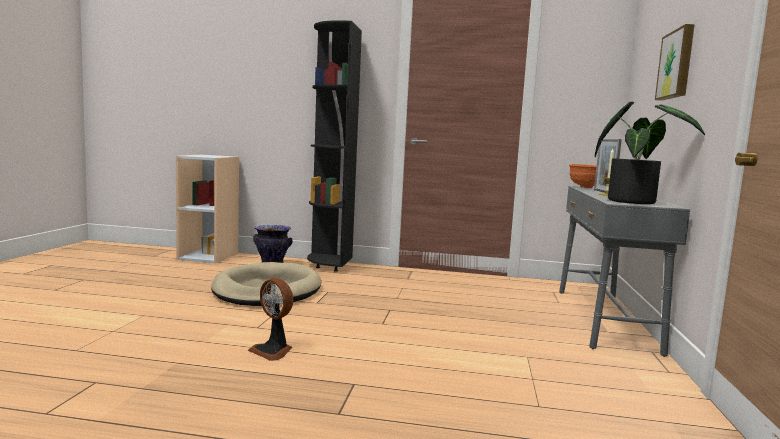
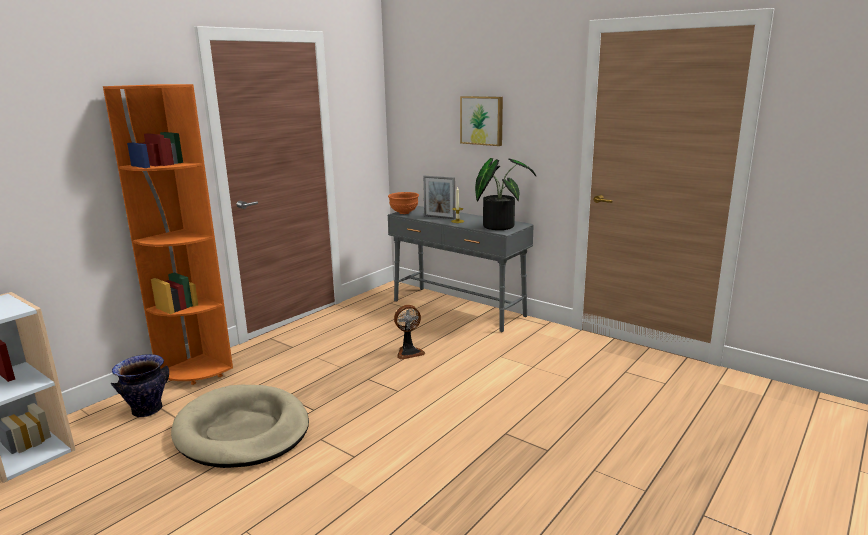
camera: 60 degrees left, 10 degrees up
(273, 351) = (419, 457): fan -> fan (409, 352)
(328, 266) = (196, 376): black bookcase -> orange bookcase

